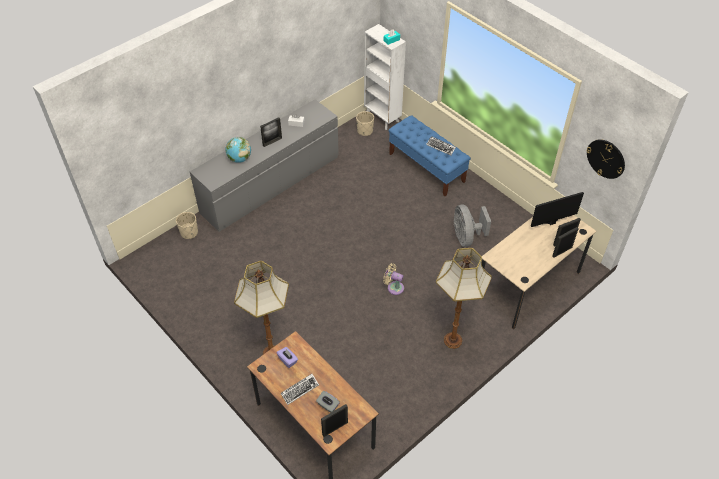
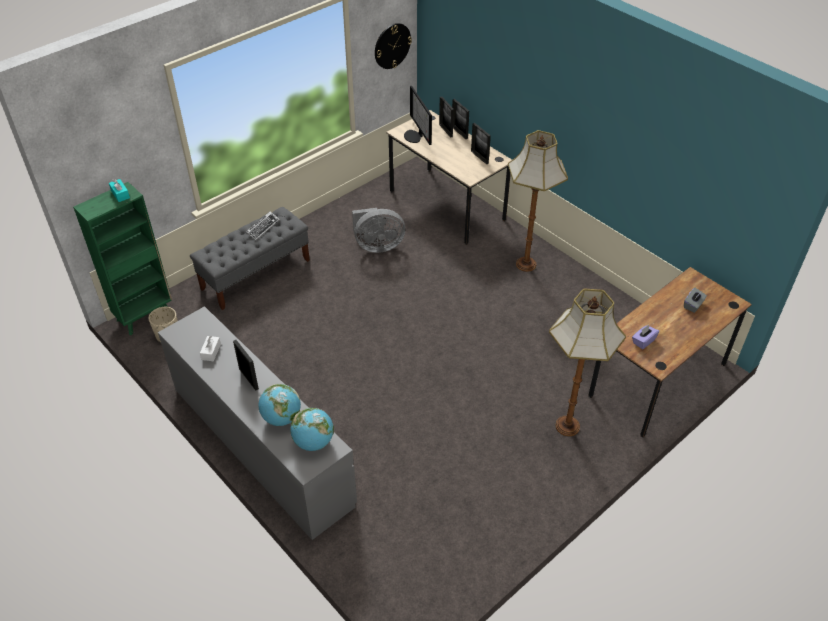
camera: 90 degrees left, 5 degrees down
(189, 232) = (355, 549): beige planter -> none
(219, 174) = (313, 442): none -> globe
(299, 390) = (680, 329): keyboard -> none
(335, 428) = (719, 299): picture frame -> picture frame (479, 157)
(382, 118) = (145, 316): white bookcase -> green bookcase
(394, 287) = (455, 310): beige fan -> none
(427, 168) = (256, 274): blue bench -> grey bench

